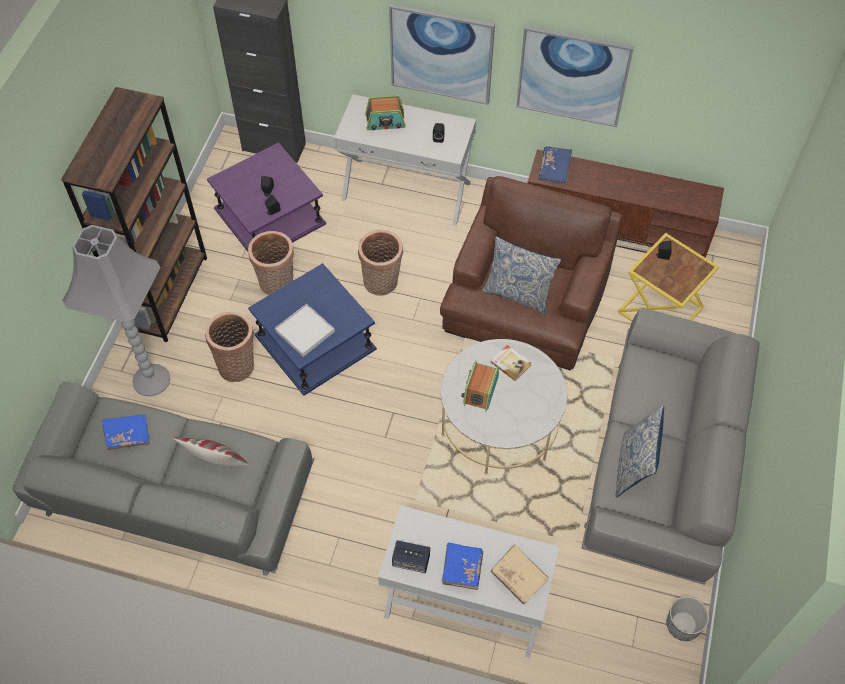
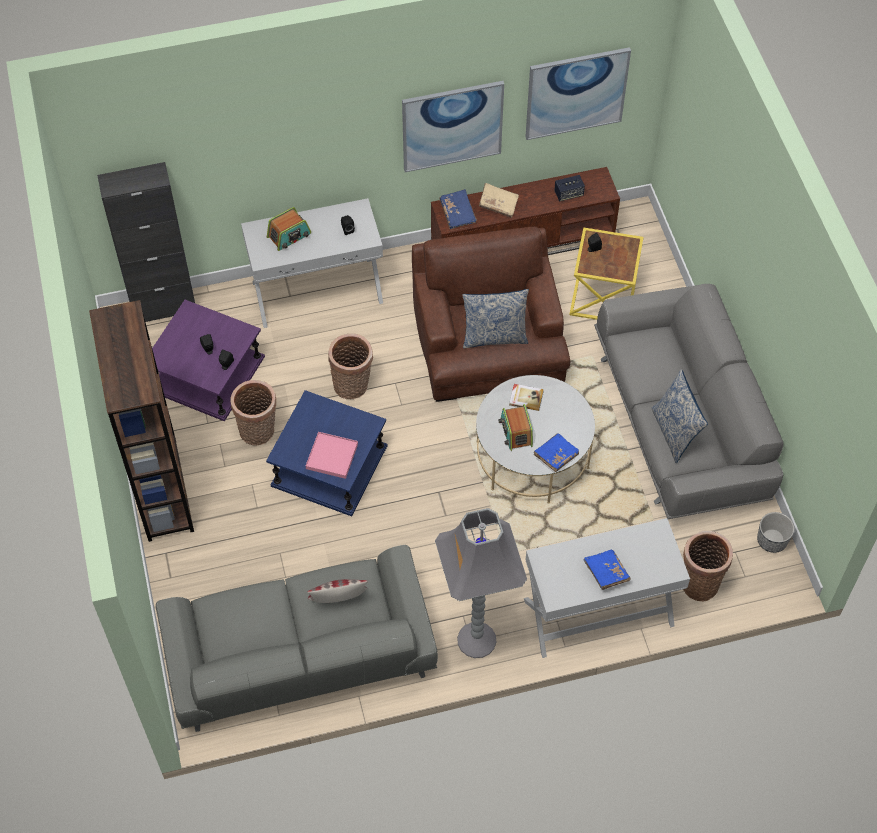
camera: 30 degrees left, 0 degrees up
(127, 435) = (245, 618): blue book -> blue book (555, 456)
(150, 380) = (204, 572): grey floor lamp -> grey floor lamp (476, 641)
(237, 365) = (274, 519): basket -> basket (699, 582)
(305, 331) = (331, 456): white tray -> pink tray
(411, 561) = (563, 587): speaker -> speaker (568, 194)
(441, 54) = (325, 153): picture -> picture (576, 93)
(518, 577) = (652, 556): beige book -> beige book (498, 204)

